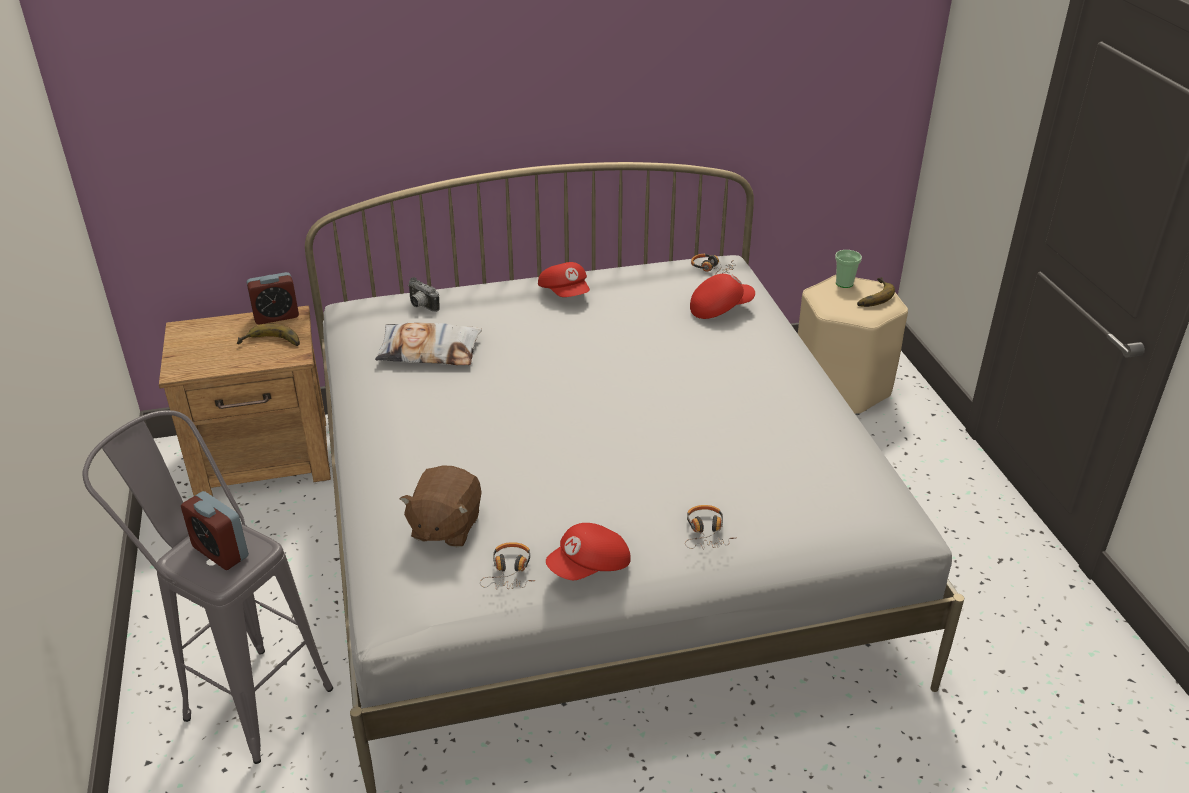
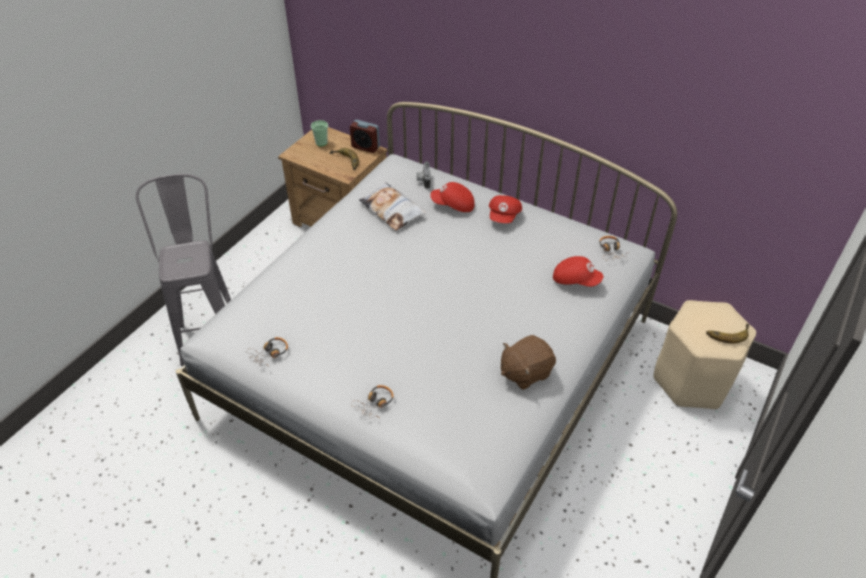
camera: 45 degrees right, 10 degrees up
(220, 552) = (186, 259): alarm clock -> none
(445, 527) = (276, 311): brown plush toy -> brown plush toy (525, 372)
(590, 567) = (302, 379): red cap -> red cap (453, 205)
(844, 283) = (721, 312): cup -> cup (321, 143)

